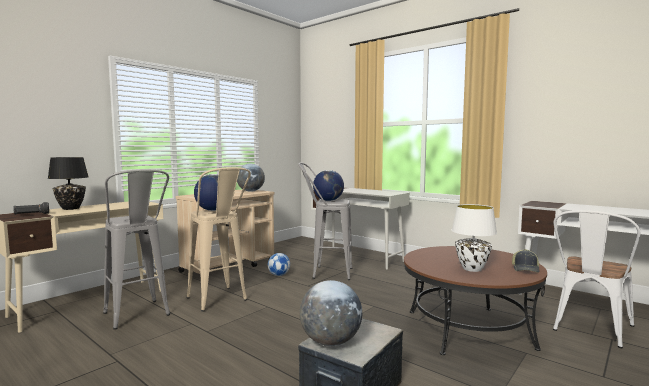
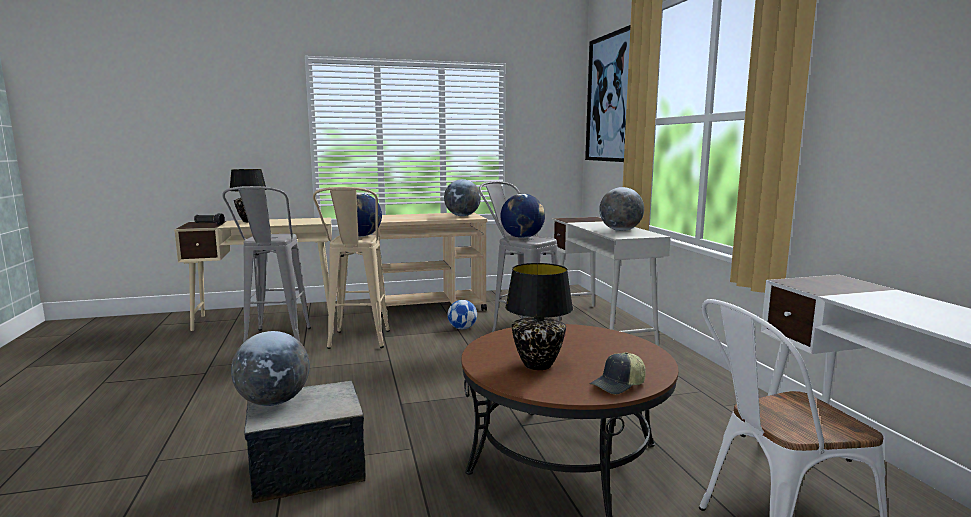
camera: 35 degrees right, 5 degrees up
(329, 109) = (610, 98): none -> picture
(375, 191) = (620, 230): none -> globe
(472, 269) = (538, 365): white table lamp -> black table lamp

